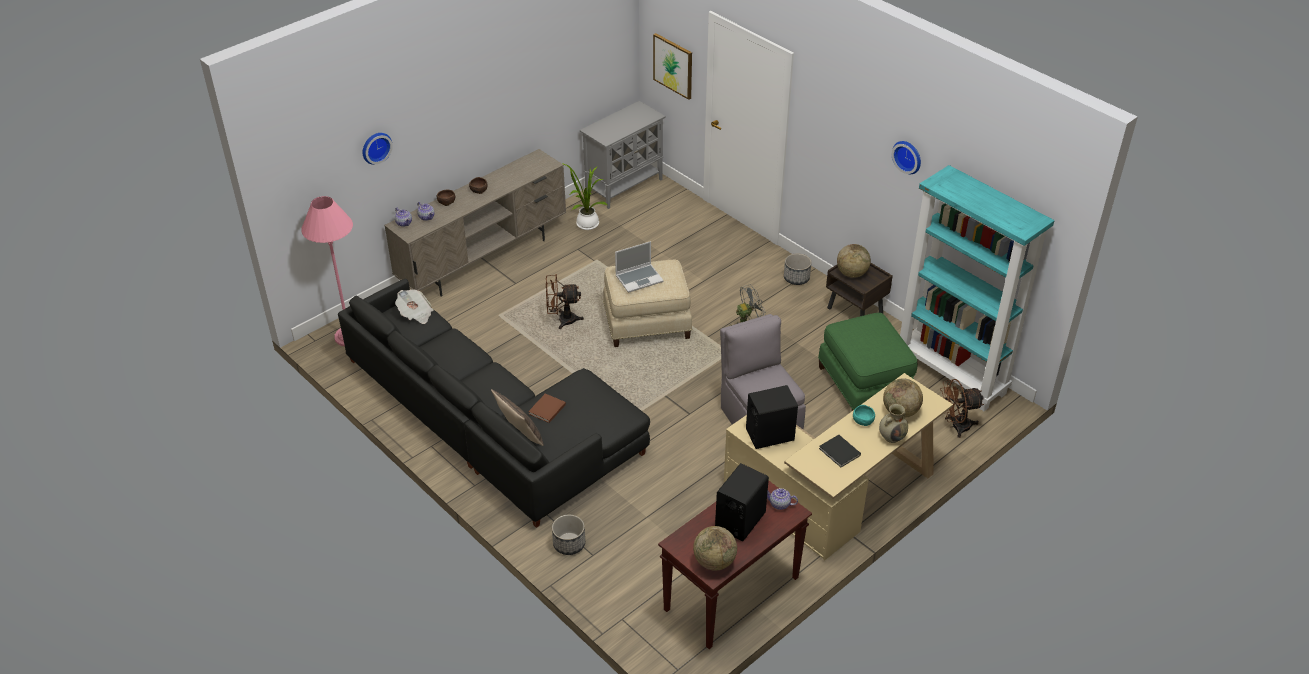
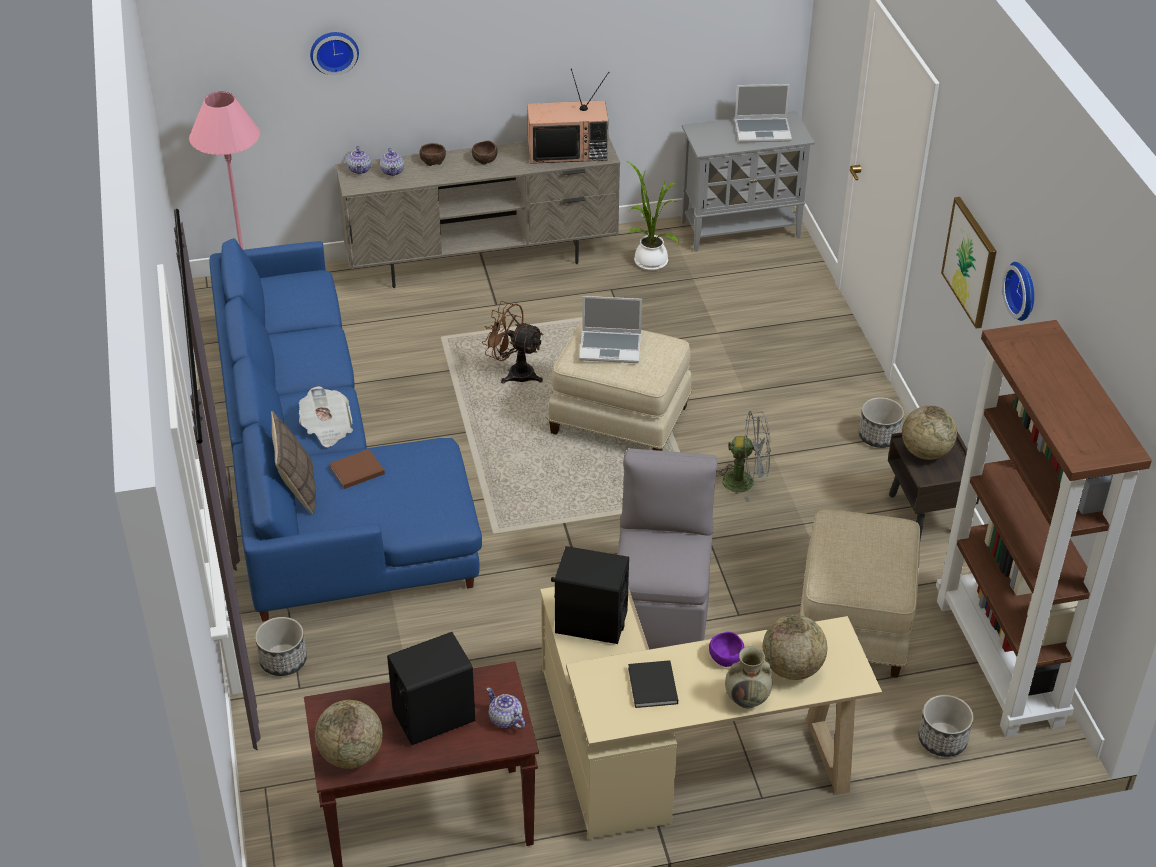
camera: 30 degrees right, 0 degrees up
(415, 314) = (306, 291): newspaper -> newspaper (327, 428)
(492, 423) = (321, 468): black sofa -> blue sofa
(526, 167) = (568, 150): none -> television
(630, 118) = (763, 131): none -> laptop
(673, 65) = (833, 68): picture -> picture (970, 262)
(863, 421) = (725, 657): turquoise bowl -> purple bowl
(865, 385) = (854, 623): green ottoman -> beige ottoman
(952, 374) = (1000, 662): turquoise bookcase -> brown bookcase
(956, 426) = (942, 740): brown fan -> planter

